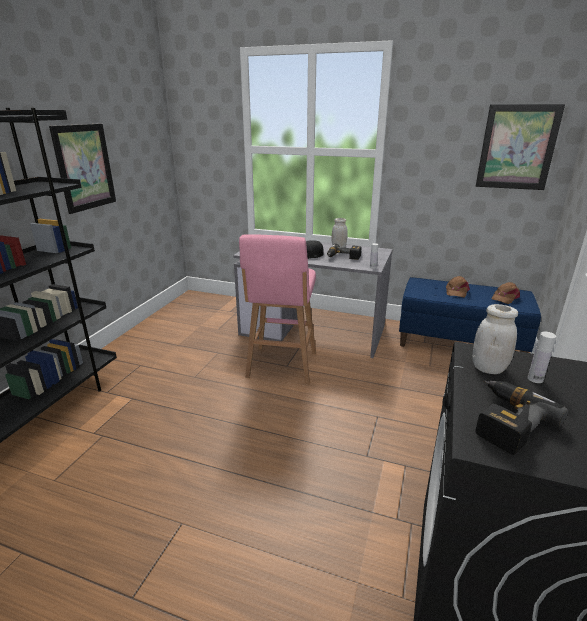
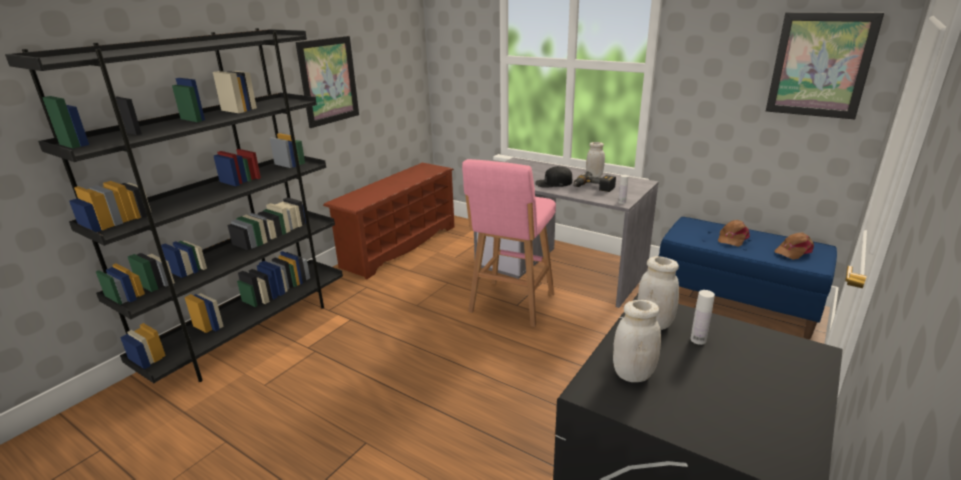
camera: 15 degrees right, 0 degrees up
(162, 323) = (399, 246): none -> brown shoe rack
(504, 421) = (633, 374): power drill -> white jar

